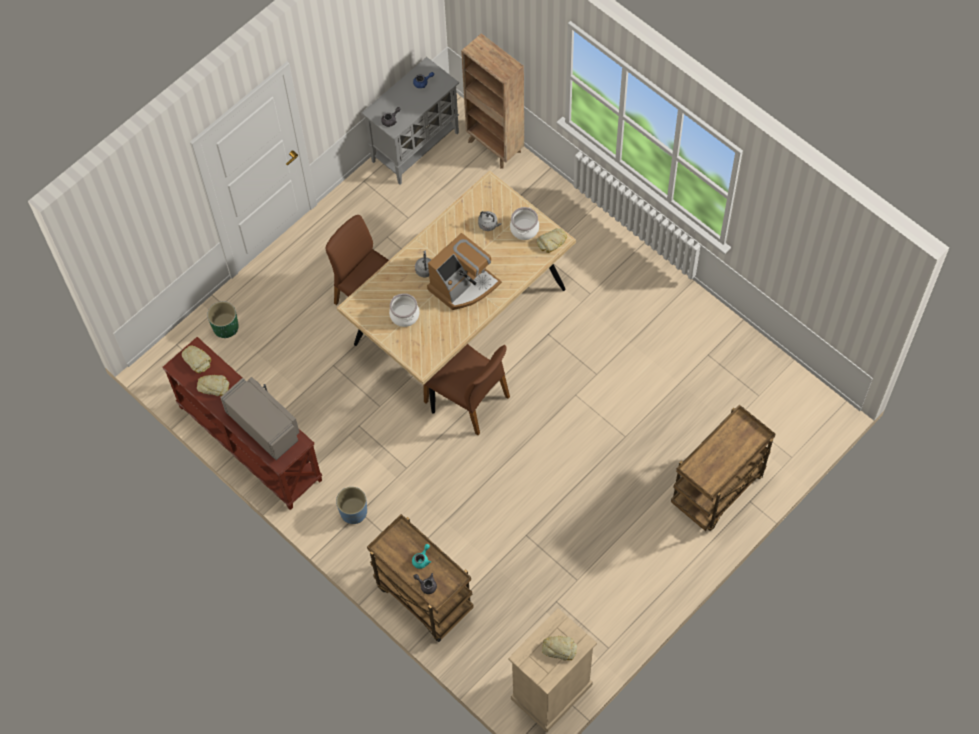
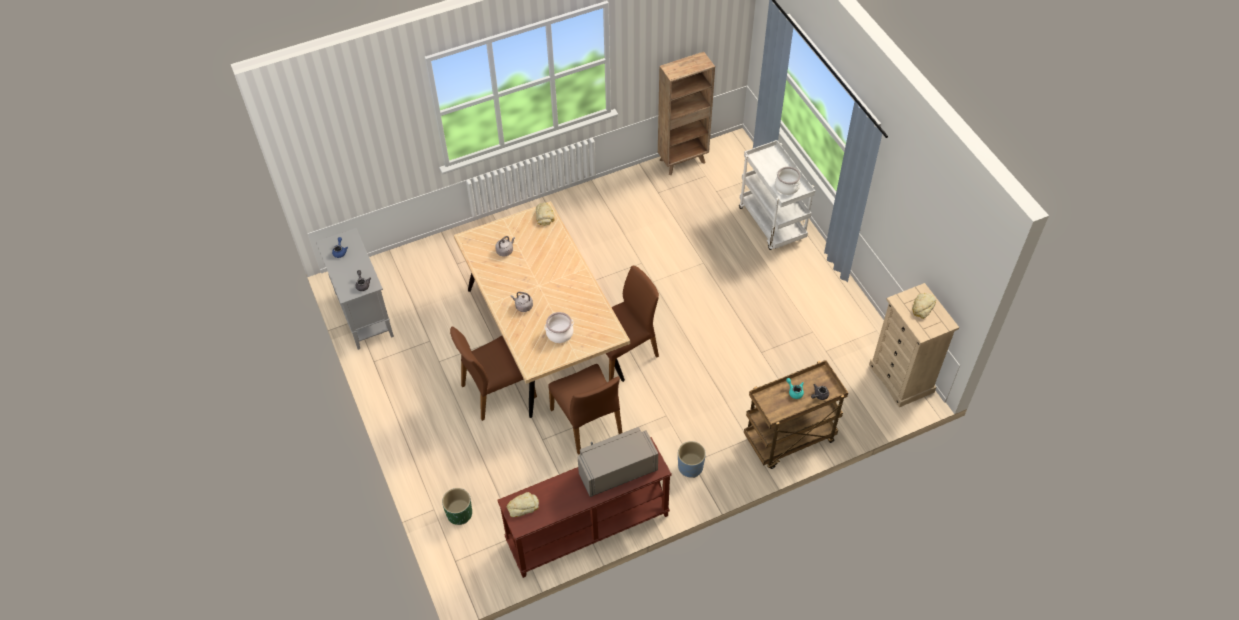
camera: 70 degrees left, 10 degrees down
(213, 386) = (557, 500): bread -> none
(369, 398) = (587, 422): none -> brown chair
(463, 285) = (553, 284): coffee machine -> none
(495, 147) = (399, 261): brown bookcase -> brown bookcase (683, 161)
(524, 229) = (522, 229): cooking pot -> cooking pot (786, 187)
(717, 491) = (772, 224): brown cart -> white cart

